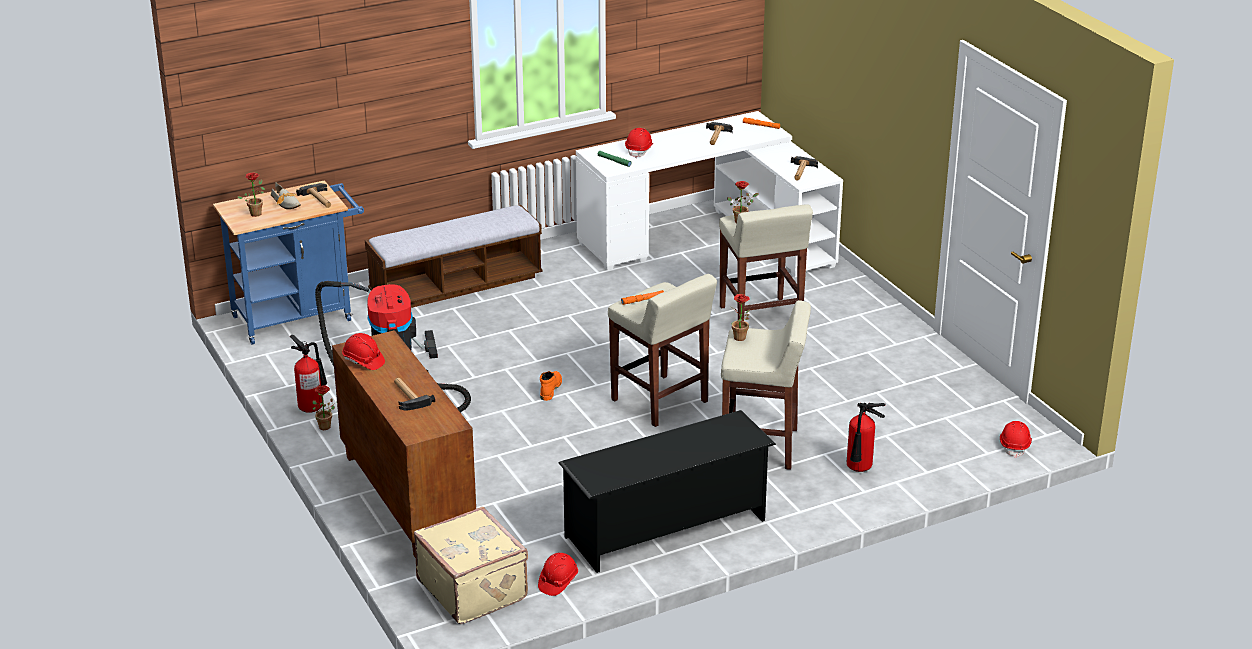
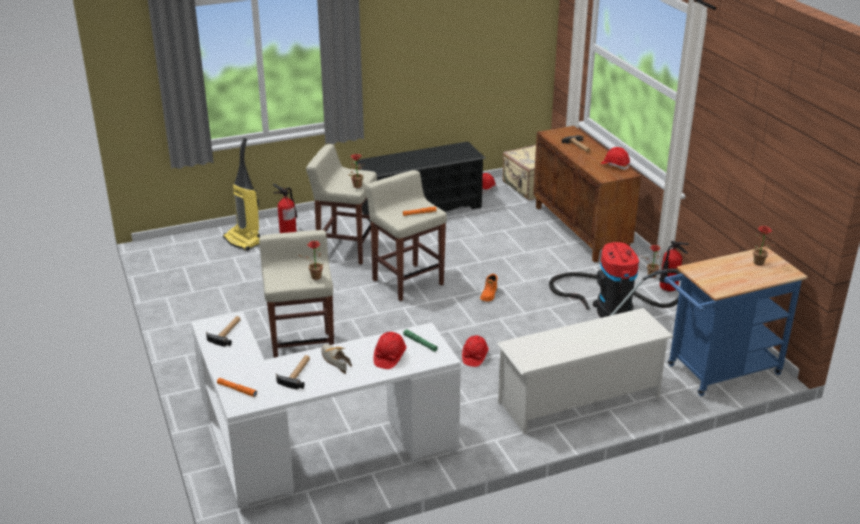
camera: 175 degrees left, 0 degrees up
(287, 204) = (736, 272): shoe -> shoe (335, 360)
(319, 199) = (707, 275): hammer -> none
(456, 286) = (579, 400): bench -> white shoe rack
(918, 454) = (244, 240): none -> vacuum cleaner
(1015, 446) = (177, 242): red hard hat -> red hard hat (474, 357)

